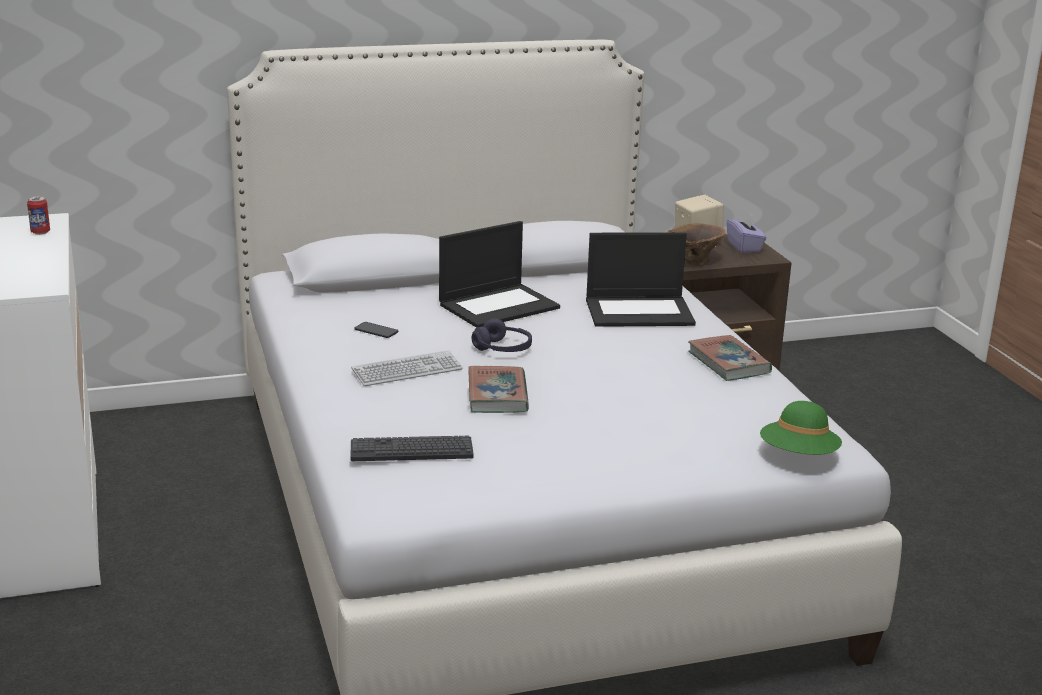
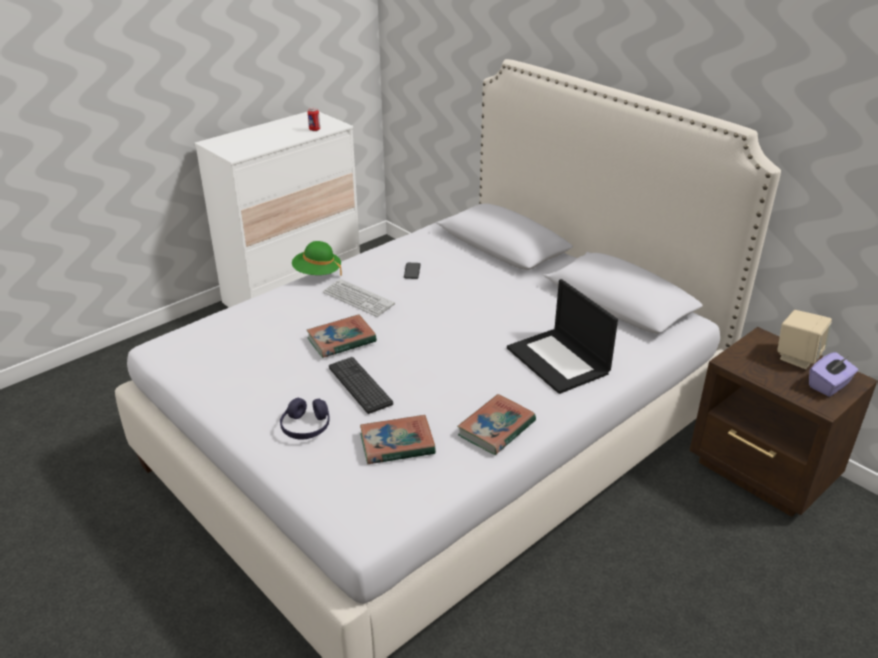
camera: 65 degrees right, 10 degrees up
(411, 450) = (237, 333): keyboard -> keyboard (360, 385)
(499, 306) = (502, 300): laptop -> none
(503, 349) = (424, 322): purple headphones -> purple headphones (306, 427)
(692, 263) = (744, 366): brown vase -> none
(719, 411) = (397, 444): none -> book
(798, 456) = (341, 505): green hat -> green hat (317, 273)

